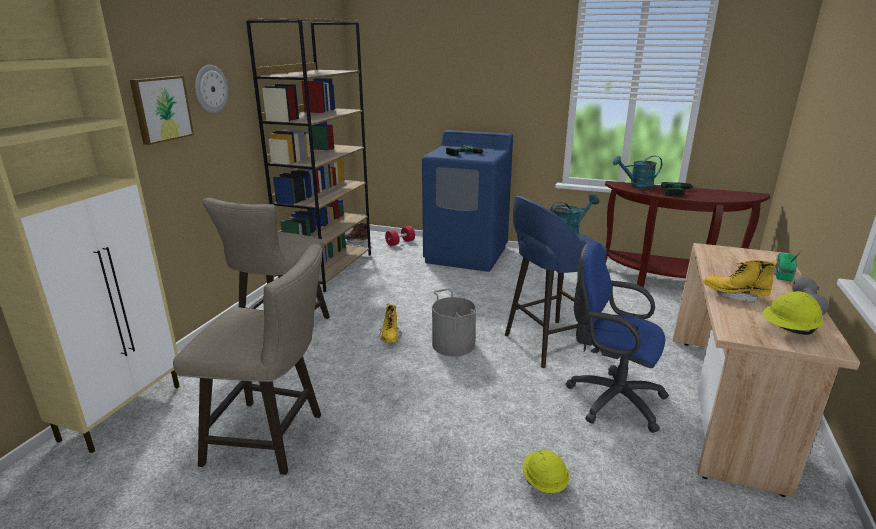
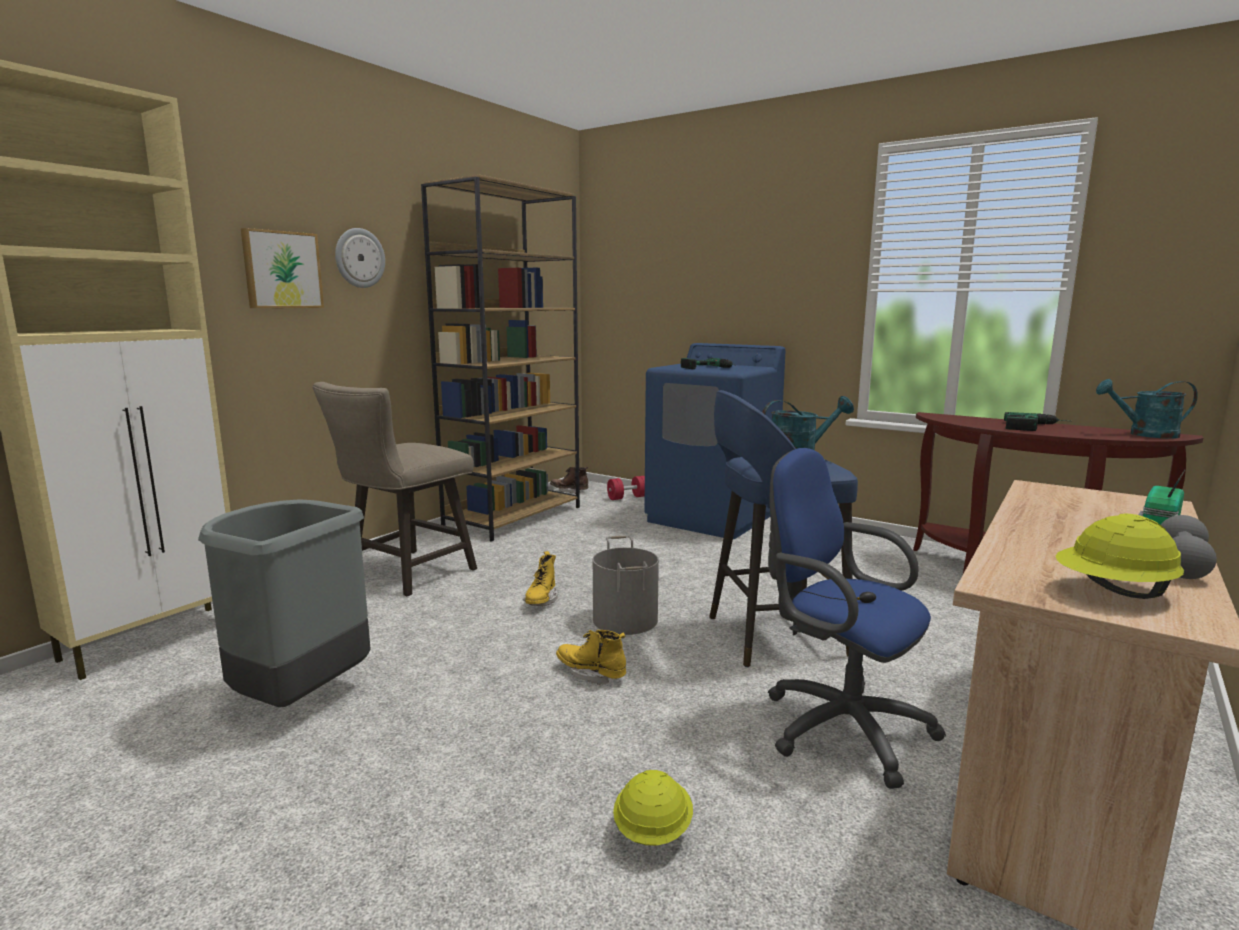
camera: 15 degrees right, 10 degrees down
(273, 439) = (299, 699): beige stool -> grey trash can
(637, 186) = (964, 418): turquoise watering can -> turquoise watering can (1144, 434)
(734, 296) = (1036, 541): yellow boot -> yellow boot (591, 674)

